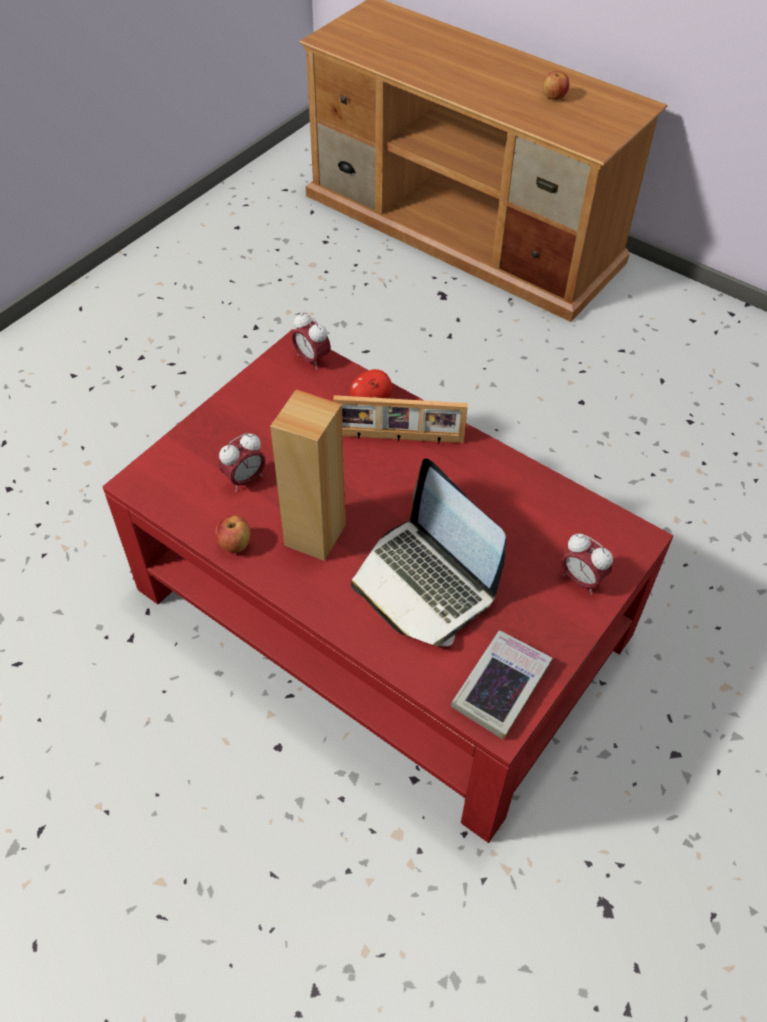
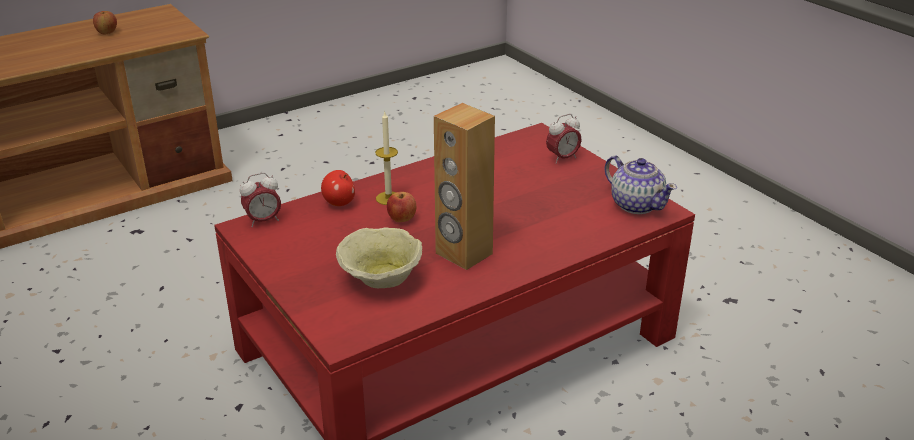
camera: 70 degrees left, 20 degrees down
(235, 544) = (451, 294): apple -> apple (401, 219)
(245, 479) = (380, 278): alarm clock -> beige bowl
(399, 439) = (388, 198): picture frame -> candle
(425, 582) = (536, 214): laptop -> none
(500, 687) = (636, 204): book -> teapot

